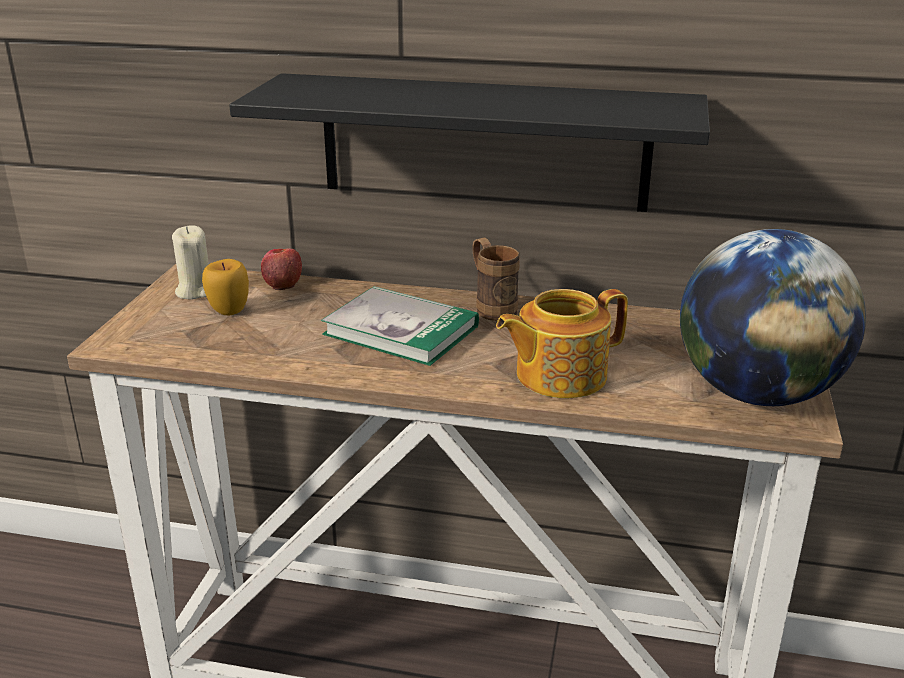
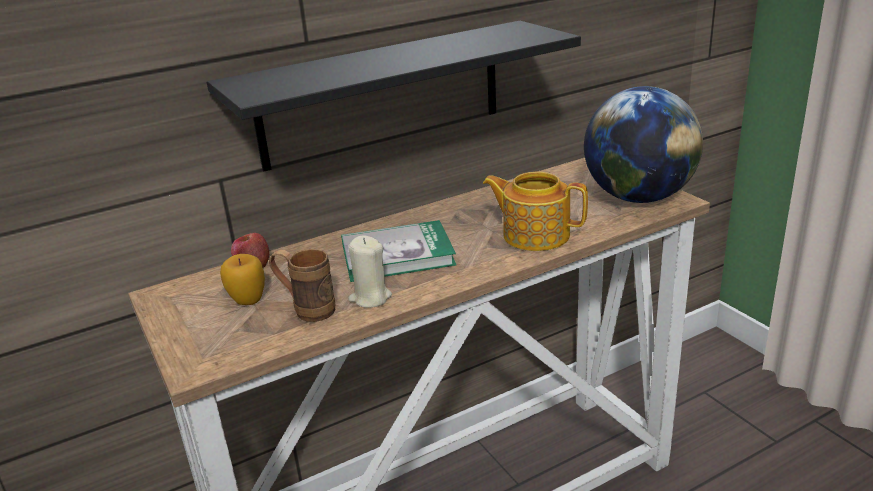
camera: 40 degrees left, 0 degrees up
(195, 291) = (191, 302): beige candle -> beige candle (370, 298)
(491, 307) = (426, 217): brown mug -> brown mug (306, 309)
(558, 375) = (534, 235): teapot -> teapot turned 90 degrees clockwise

